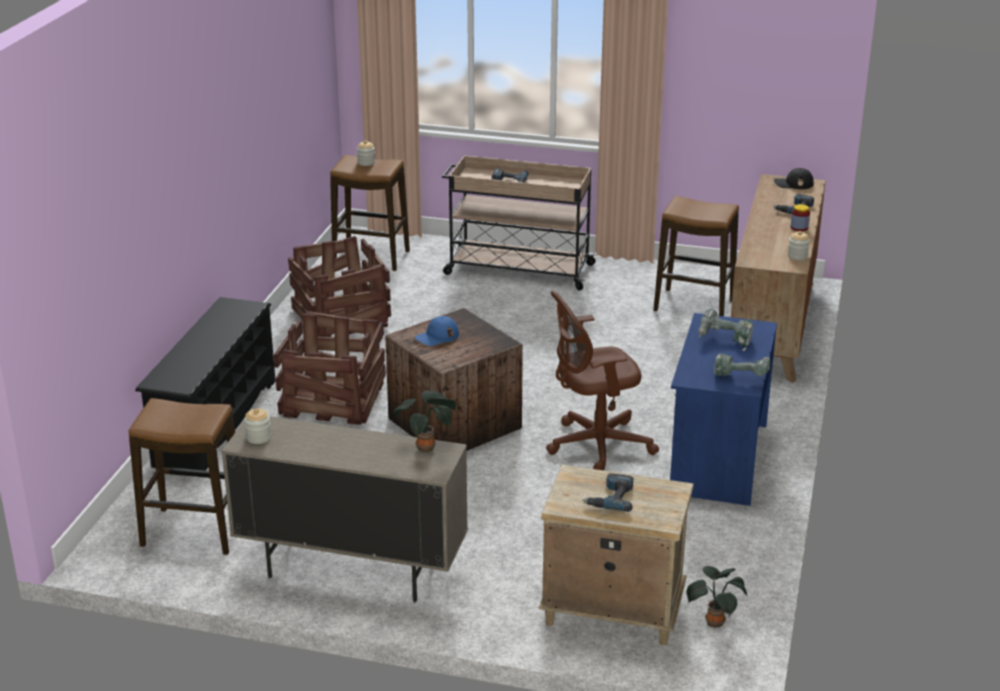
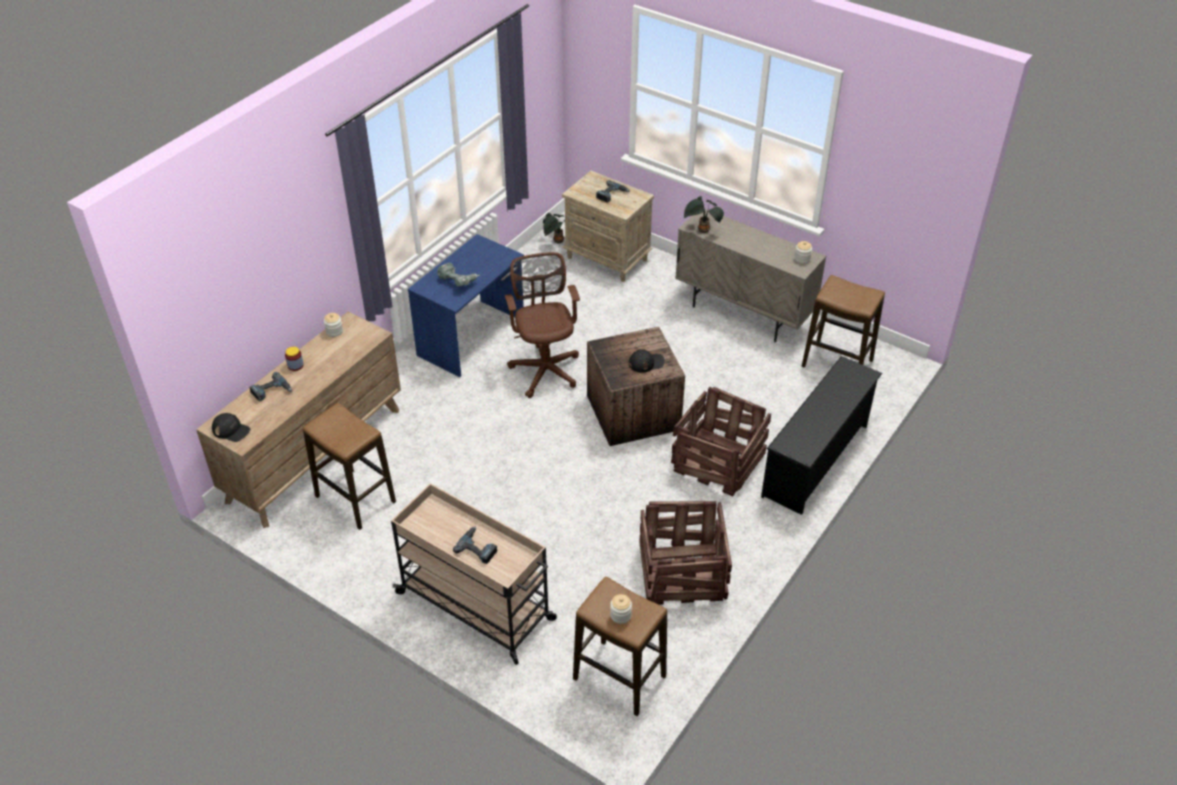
camera: 160 degrees left, 15 degrees up
(437, 336) = (646, 363): blue cap -> black cap
(594, 445) = (545, 368): brown office chair -> brown office chair turned 105 degrees counterclockwise
(742, 374) = (473, 251): power drill -> none

